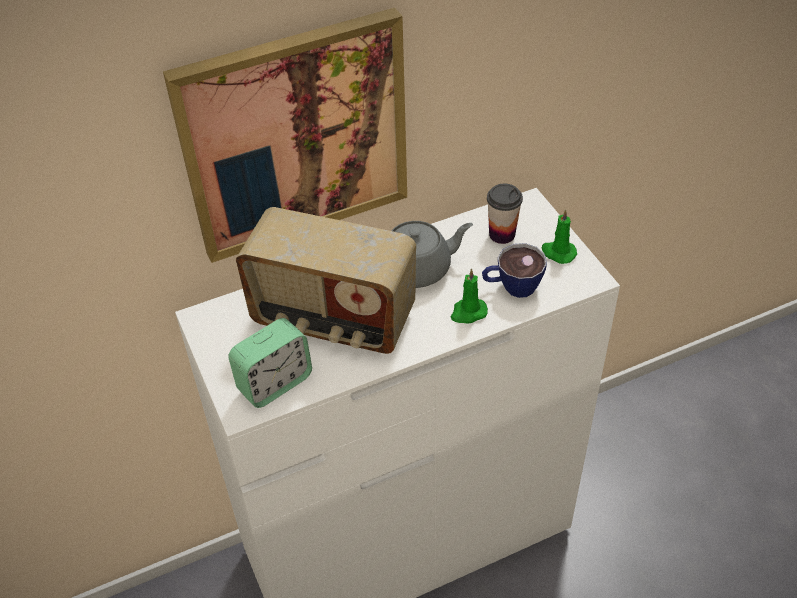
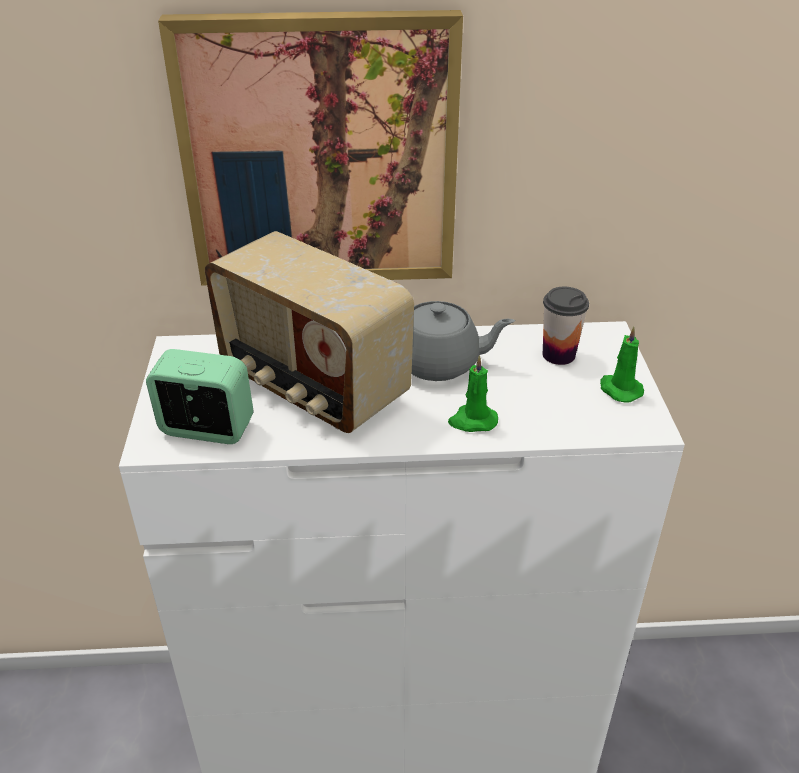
camera: 20 degrees right, 10 degrees down
(275, 383) = (206, 429): alarm clock -> alarm clock turned 150 degrees counterclockwise
(512, 287) = (541, 409): cup -> none

